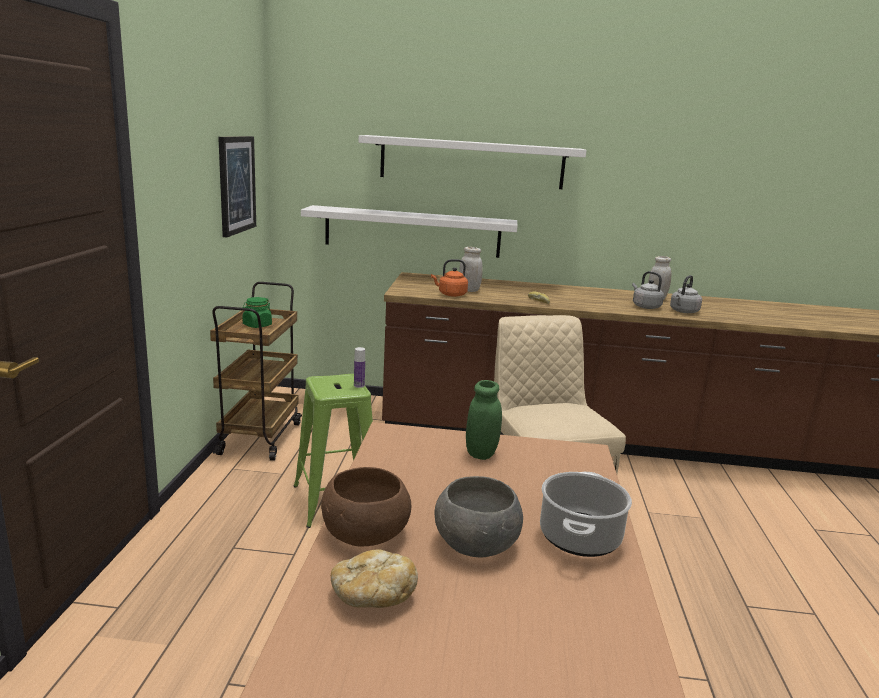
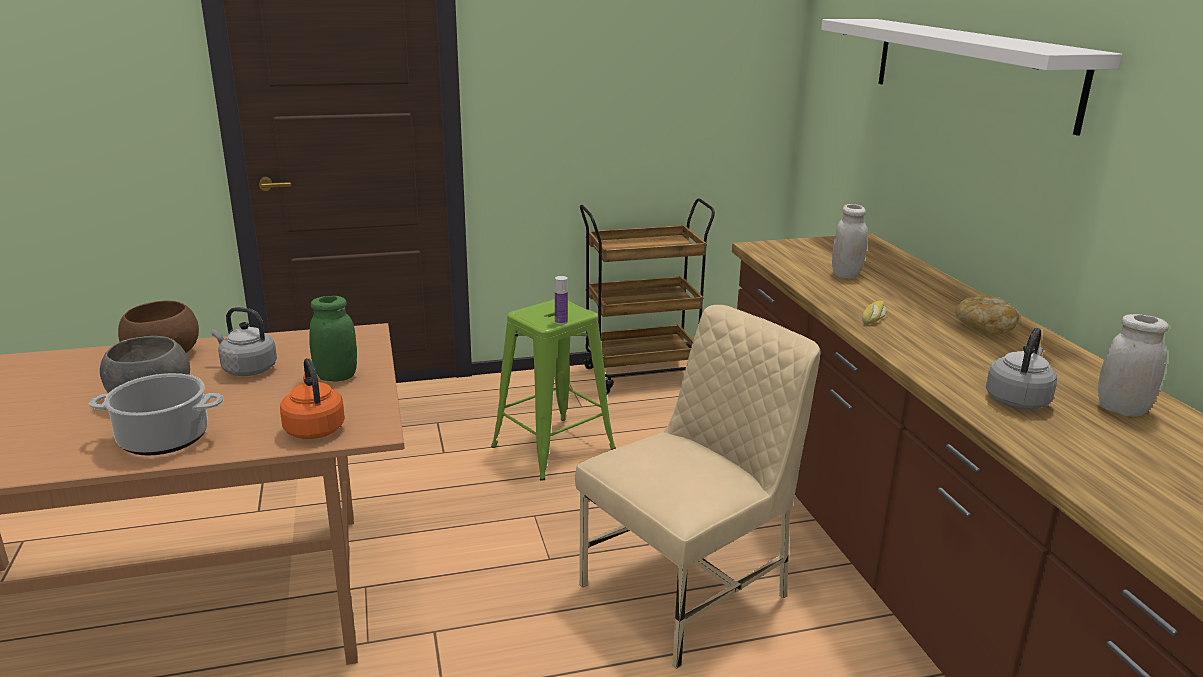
camera: 70 degrees right, 5 degrees up
(236, 184) = (691, 77): picture -> none
(257, 325) = (654, 244): green jar -> none
(372, 597) = (72, 371): bread -> bread (982, 328)
(412, 231) = (897, 174): white shelf -> none
(450, 294) = (797, 269): orange kettle -> orange kettle (314, 428)
(683, 311) = (1056, 439): grey kettle -> grey kettle (247, 369)

